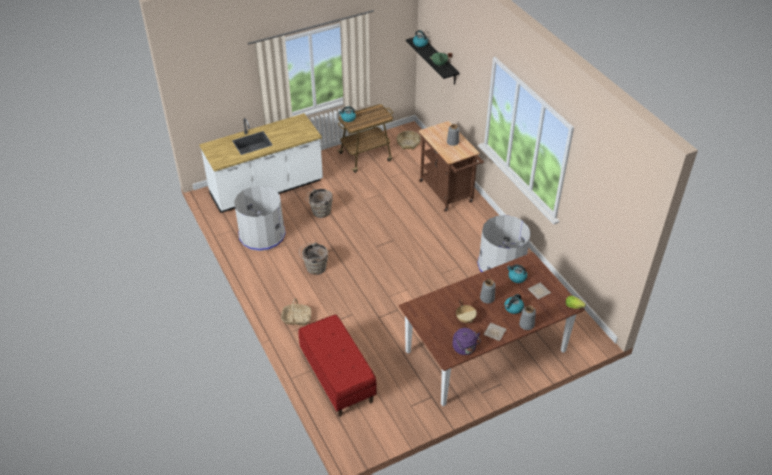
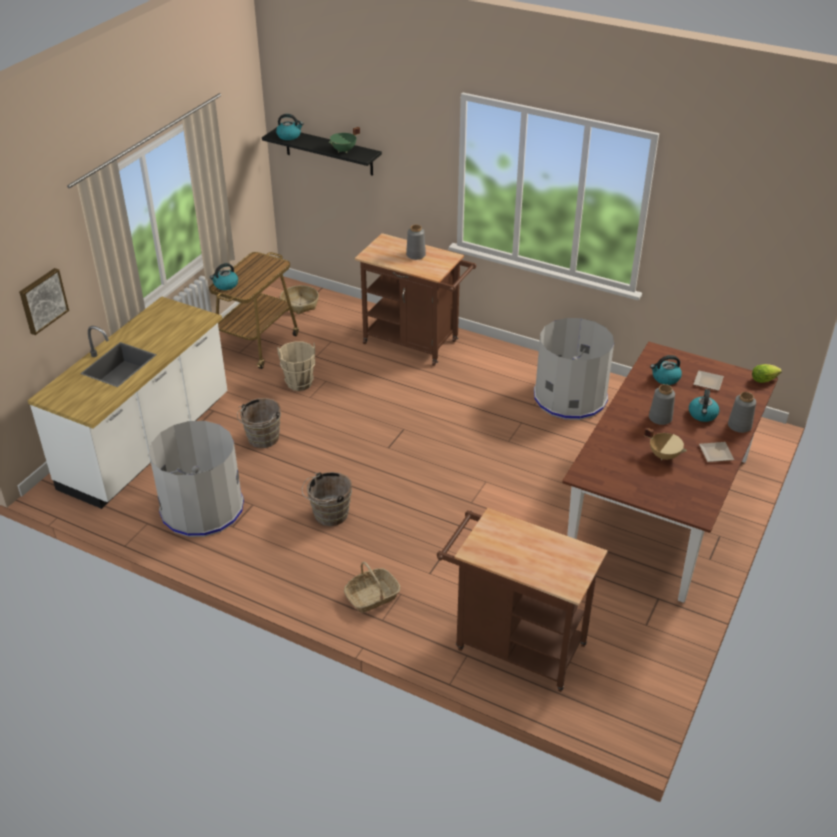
camera: 35 degrees left, 5 degrees down
(224, 96) = (42, 300): none -> picture
(337, 378) = (513, 645): red bench -> brown cart
(366, 189) = (299, 383): none -> beige bucket
(465, 349) = (705, 491): purple kettle -> none

